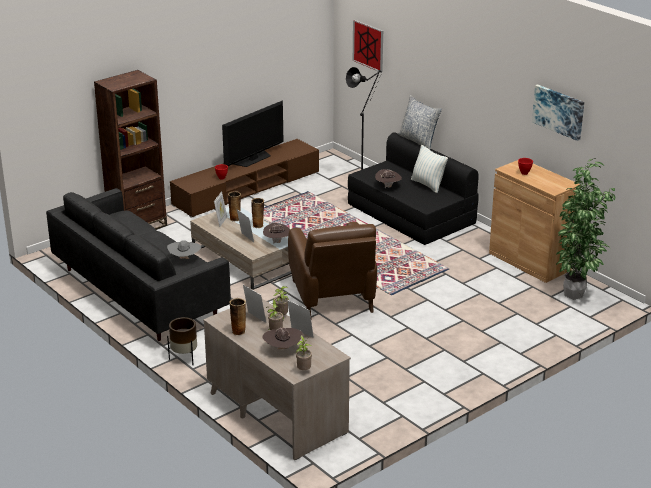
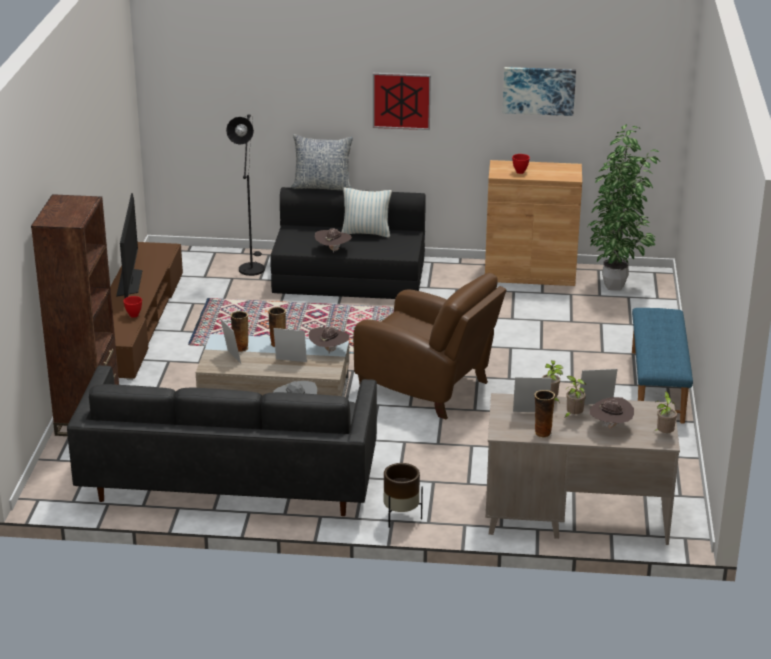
camera: 45 degrees left, 0 degrees up
(368, 45) = (208, 89): picture -> picture (401, 101)
(477, 369) = (658, 386): none -> blue bench

